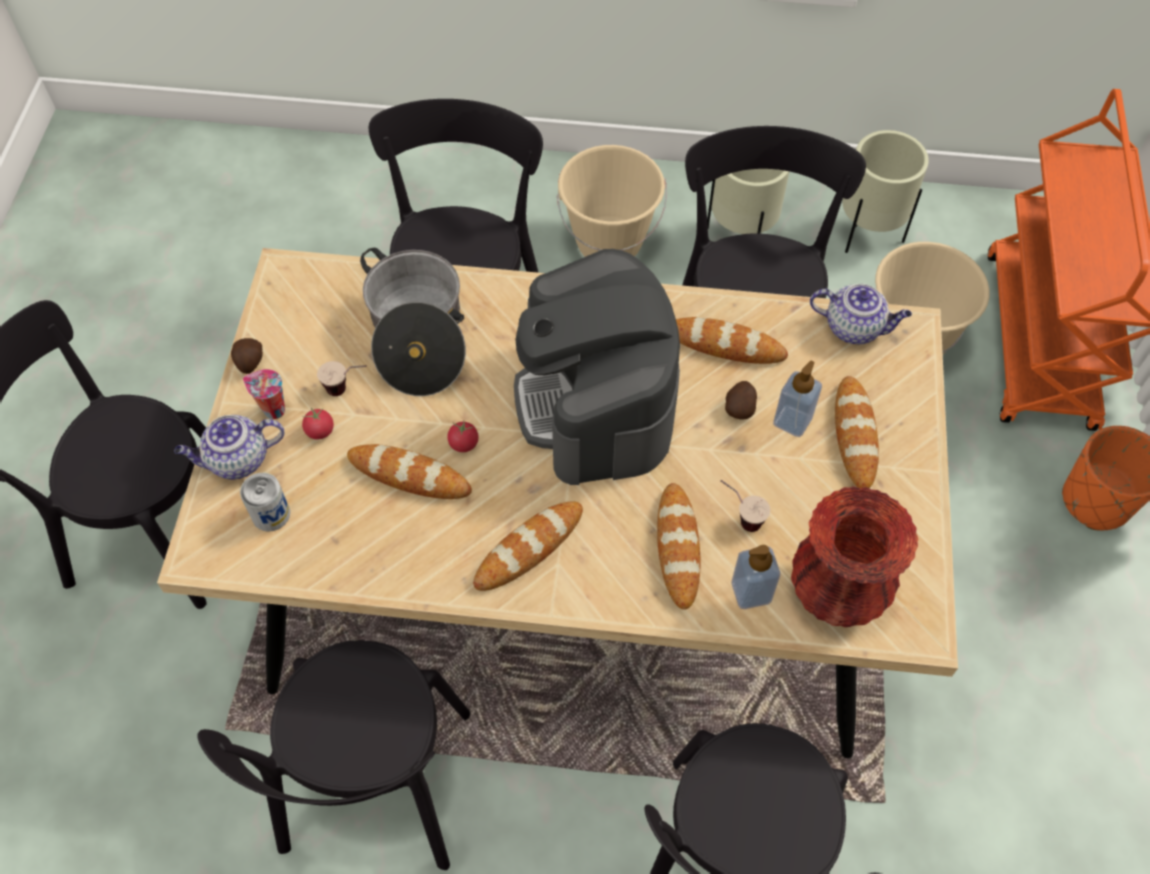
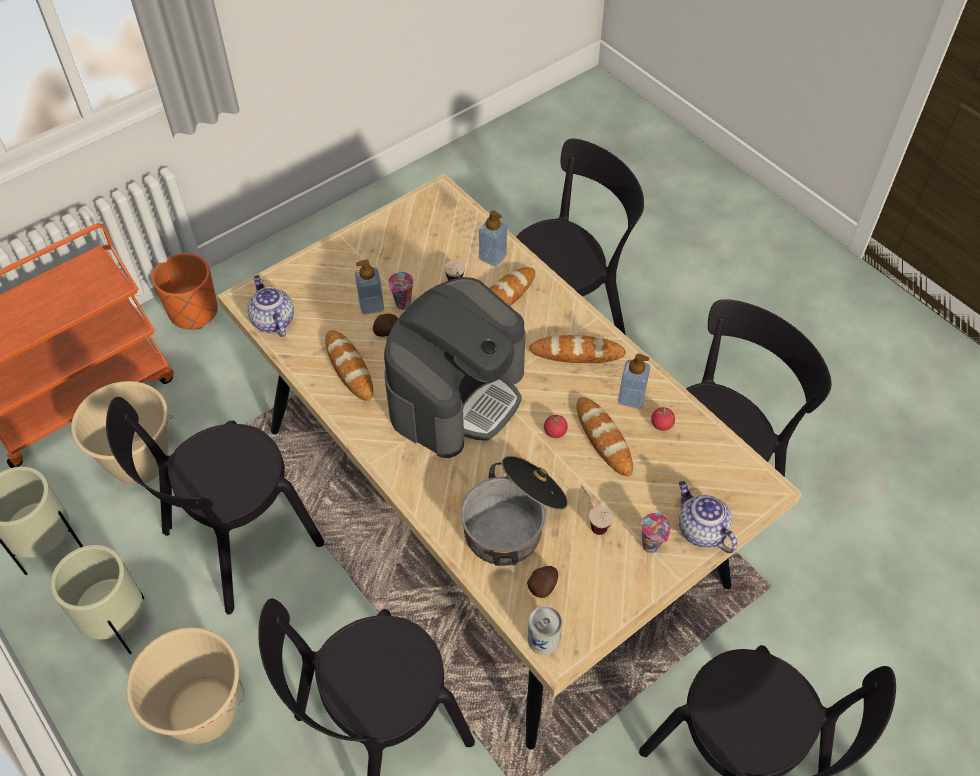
camera: 135 degrees left, 5 degrees down
(237, 460) = (700, 530): teapot -> teapot turned 150 degrees counterclockwise
(249, 363) = (640, 594): potato -> potato (543, 586)
(271, 514) = (704, 480): can -> can (543, 639)
(320, 430) = (633, 508): tomato -> tomato (661, 424)
(421, 543) = (631, 398): none -> soap dispenser
(764, 448) = (403, 305): none -> cup
(836, 592) = (455, 229): red vase -> none
(855, 435) = (352, 276): bread -> none

